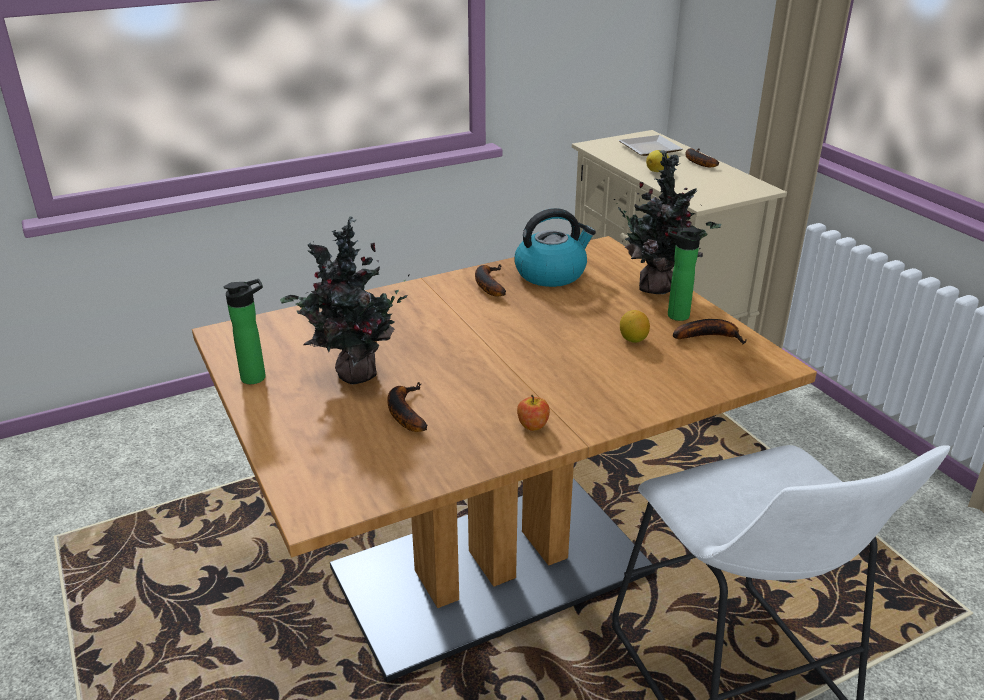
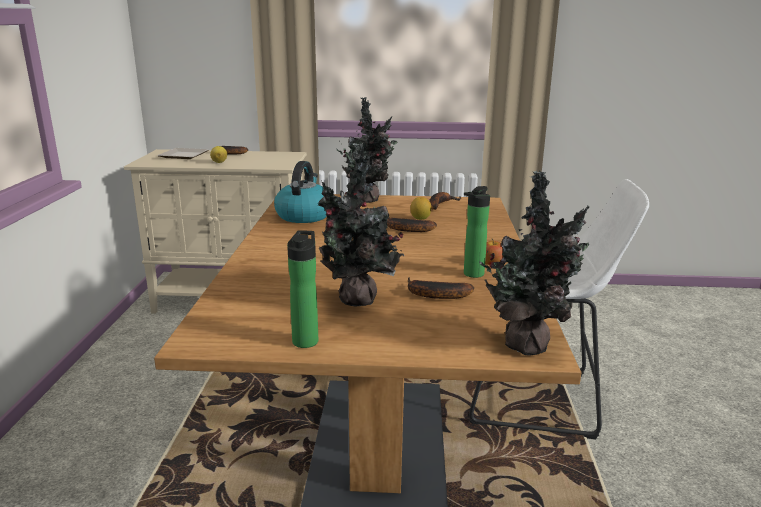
camera: 60 degrees left, 10 degrees down
(329, 498) = (527, 343): none -> potted plant
(487, 284) = (287, 233): banana -> banana (405, 229)
(674, 315) = (406, 204): bottle -> bottle (472, 275)

